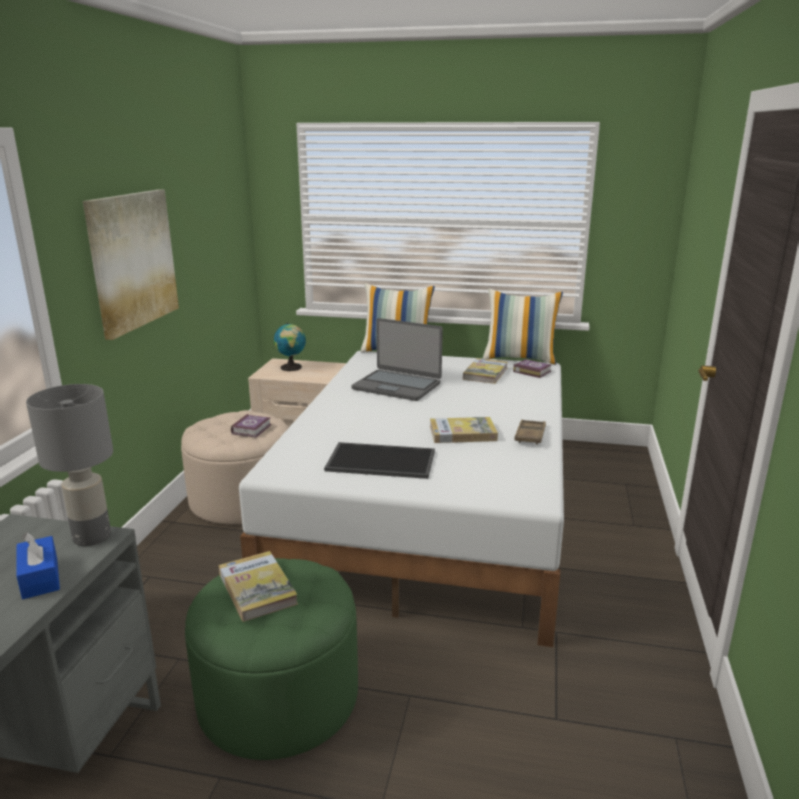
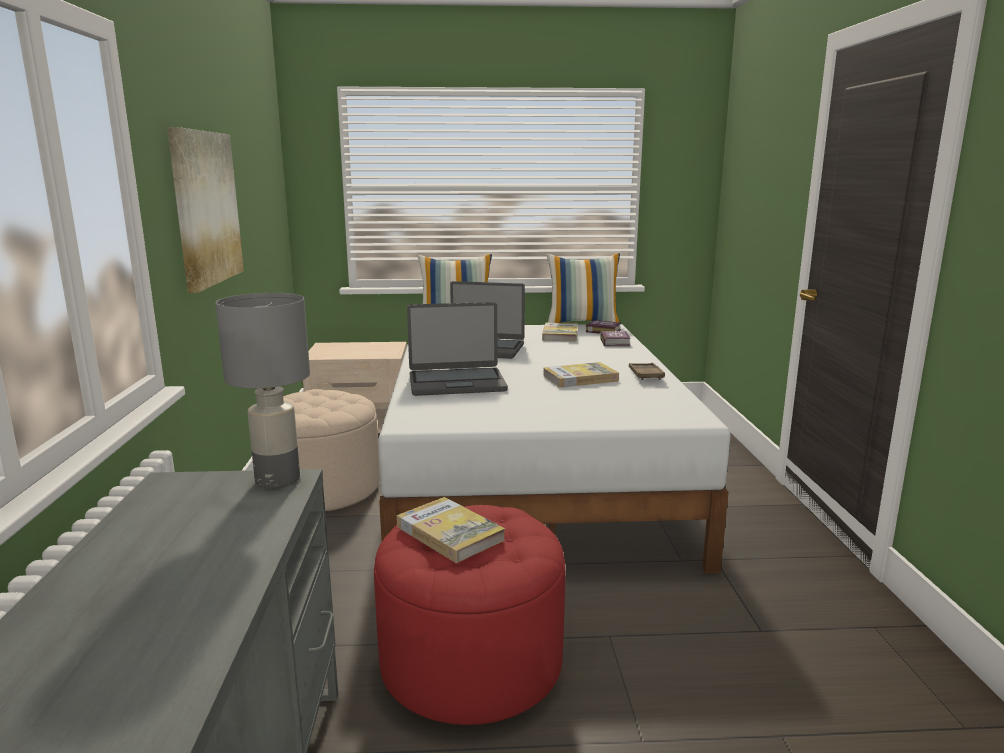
camera: 15 degrees left, 5 degrees down
(40, 577) = (247, 520): blue tissue box -> none
(252, 429) = (335, 403): book -> book (615, 342)
(278, 697) = (471, 661): green ottoman -> red ottoman
(291, 368) = (344, 349): globe -> none
(345, 427) = (456, 383): none -> laptop
(379, 461) = (517, 405): tray -> none

